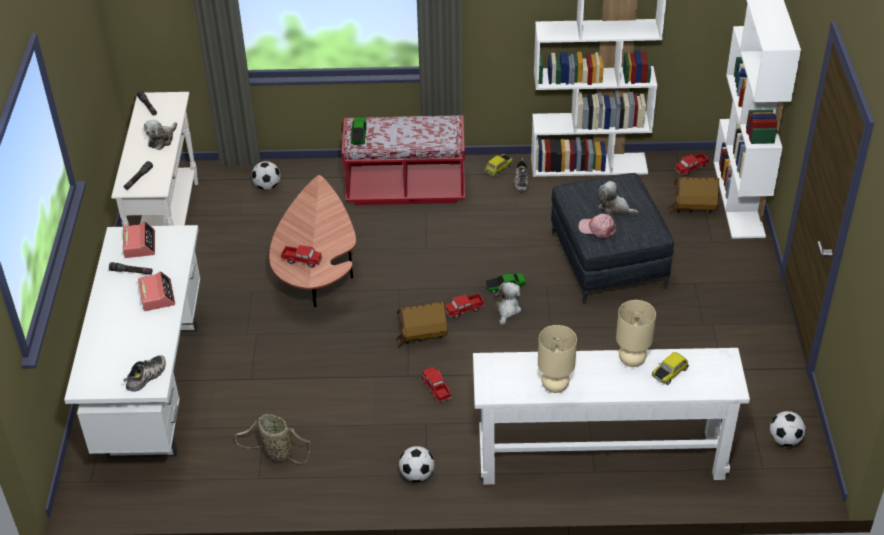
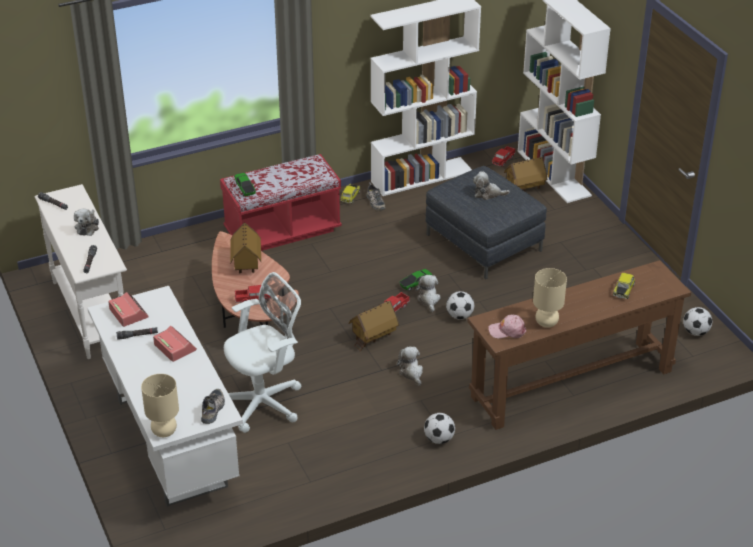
camera: 25 degrees left, 5 degrees down
(267, 186) = (159, 259): football -> football (459, 316)
(268, 375) = (264, 402): none -> white office chair
(275, 453) = (312, 458): basket -> none
(321, 218) = (246, 264): none -> toy house
(436, 389) = (411, 373): toy truck -> plush toy
(597, 229) = (485, 212): pink cap -> pink cap (507, 330)
(601, 457) = (571, 383): white console table -> brown console table
(632, 360) = (590, 289): beige table lamp -> beige table lamp (164, 431)

